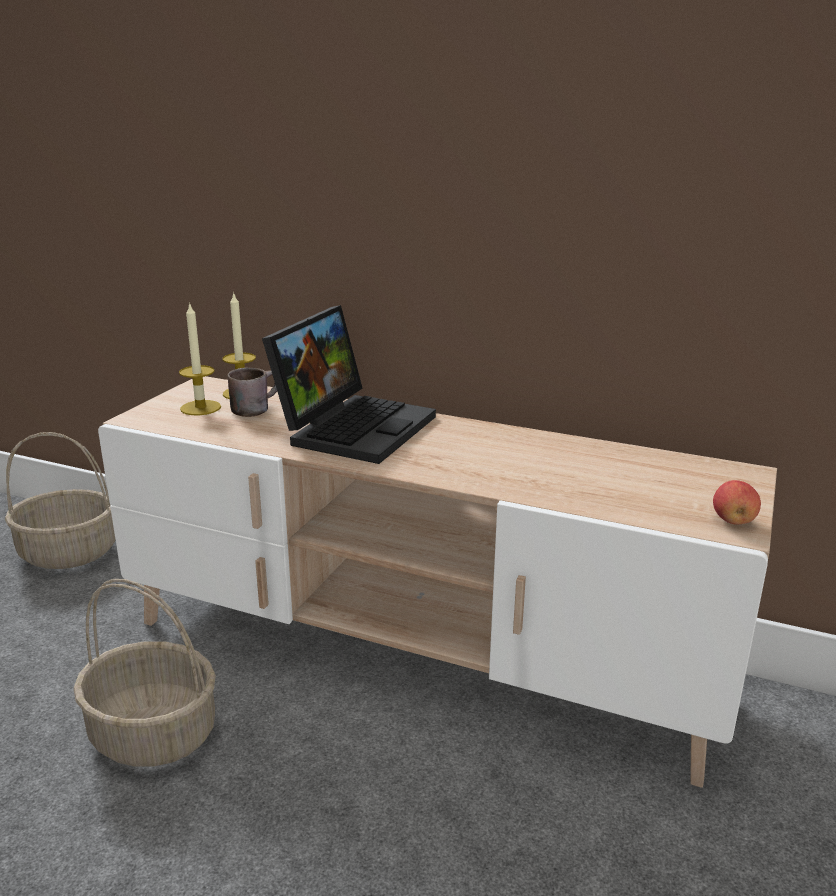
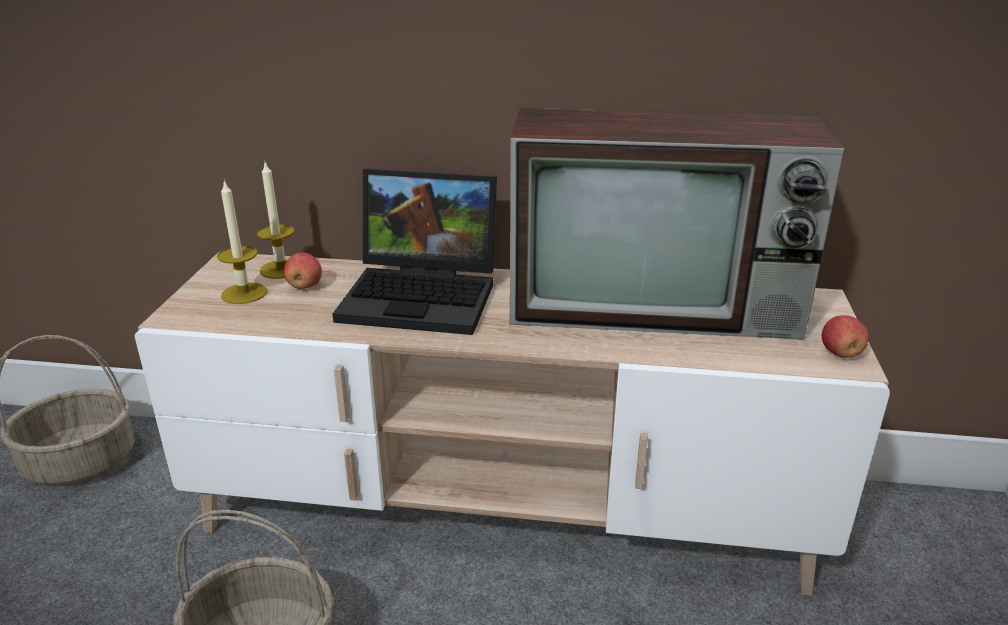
camera: 15 degrees left, 5 degrees up
(254, 408) = (305, 286): brown mug -> apple
(353, 426) = (425, 295): laptop -> laptop turned 90 degrees clockwise
(568, 460) = (657, 306): none -> television

